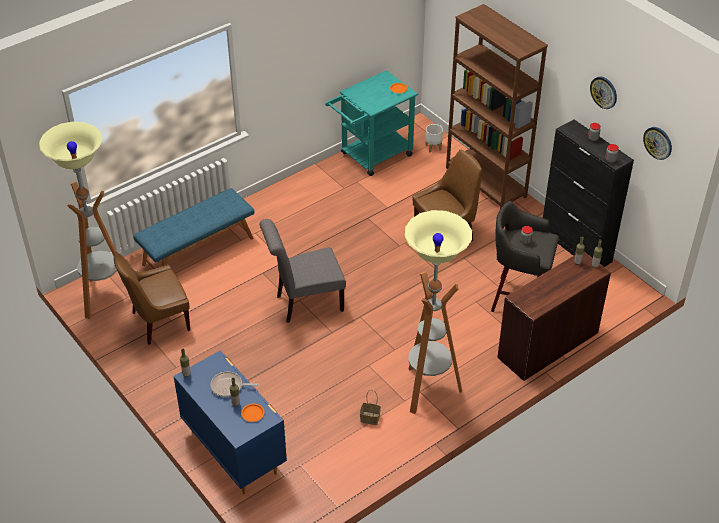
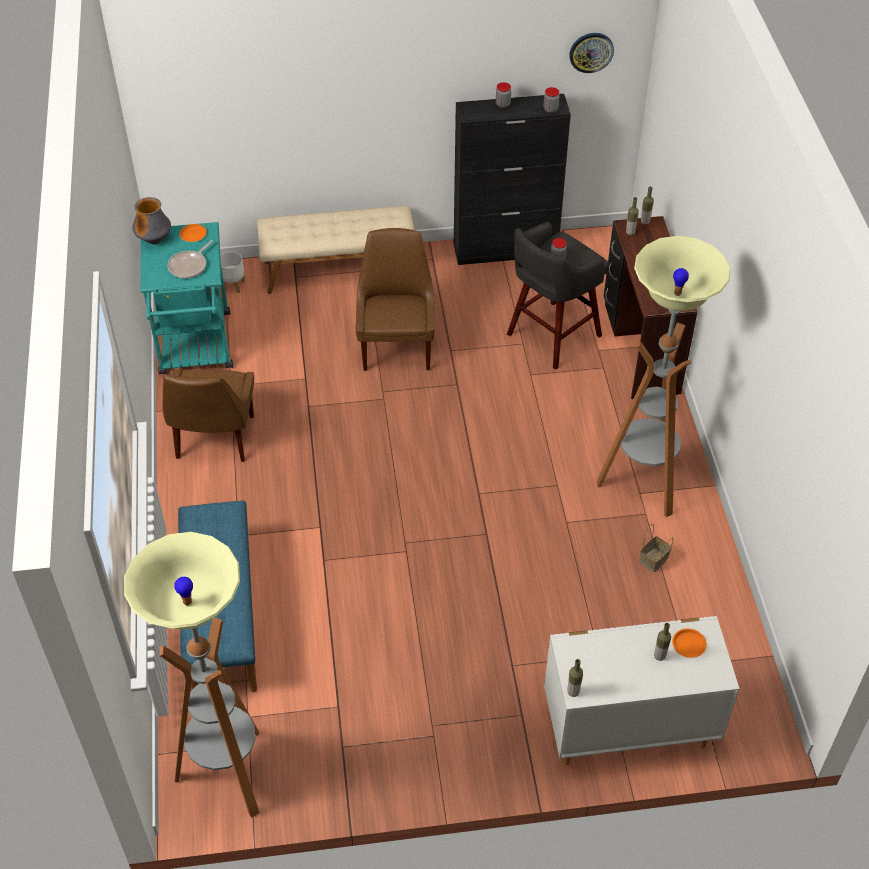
camera: 60 degrees left, 5 degrees up
(158, 322) = (330, 723): brown chair -> brown chair (214, 440)
(229, 386) = (625, 651): frying pan -> frying pan (189, 266)
(234, 451) = (627, 728): blue dresser -> white dresser
(305, 303) = (415, 539): grey chair -> none
(381, 78) = (154, 240): none -> vase
(486, 182) = (338, 270): brown bookcase -> beige bench
(604, 92) = (493, 40): wall clock -> none

